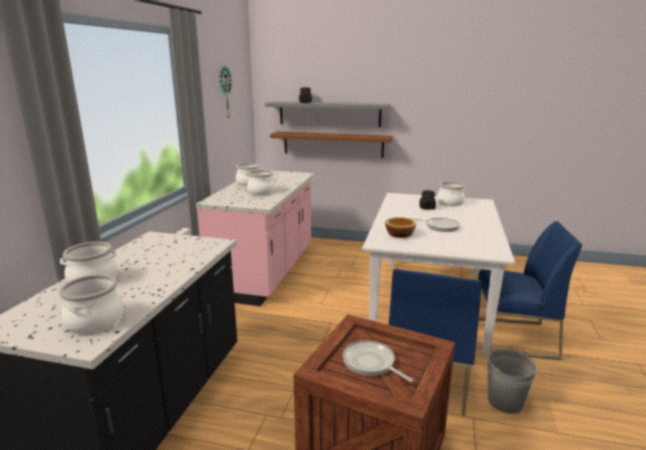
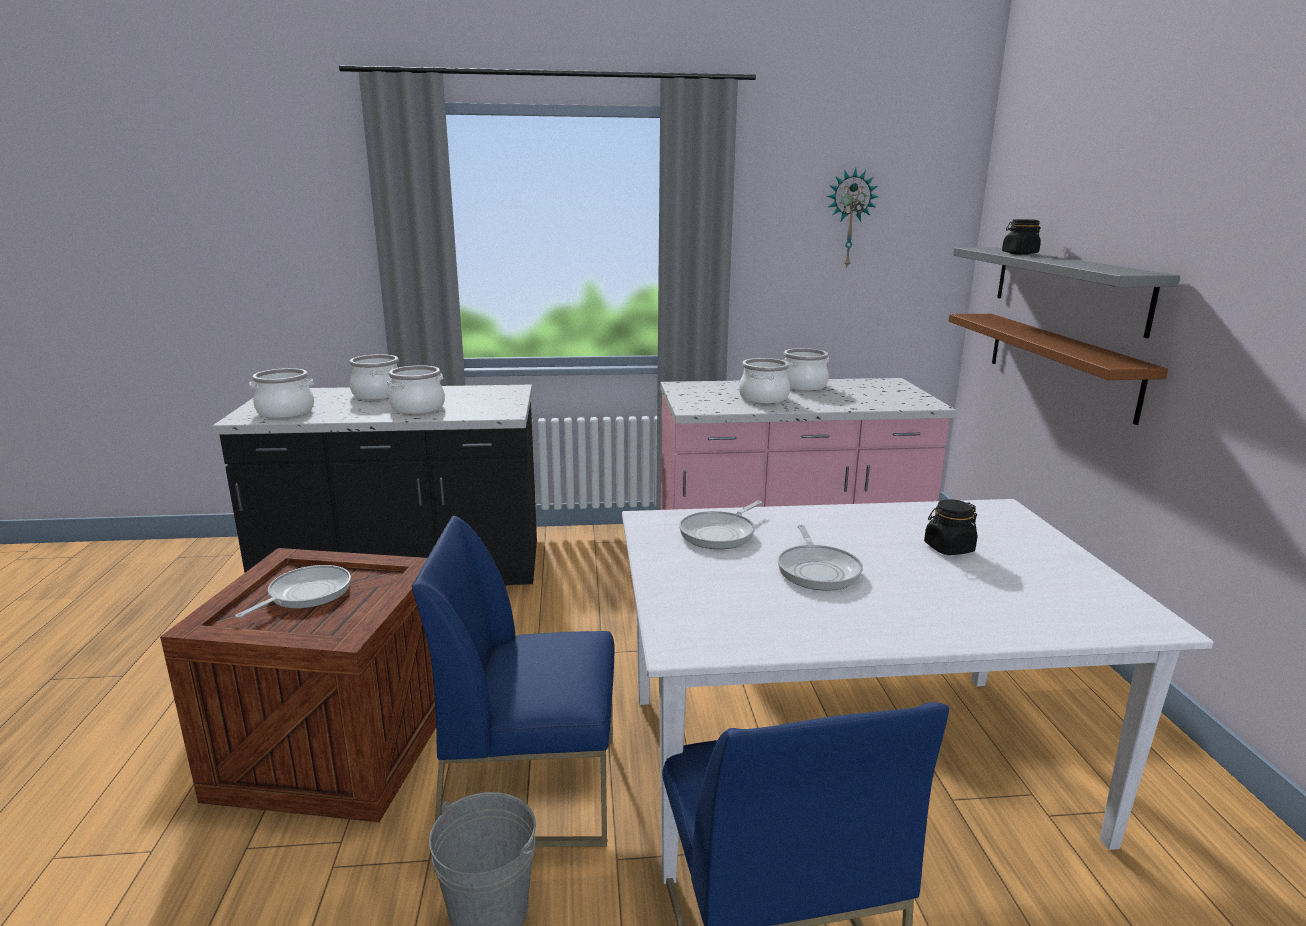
camera: 70 degrees right, 0 degrees up
(399, 234) = (720, 533): bowl -> frying pan
(450, 203) = (1046, 574): cooking pot -> cooking pot (418, 408)

